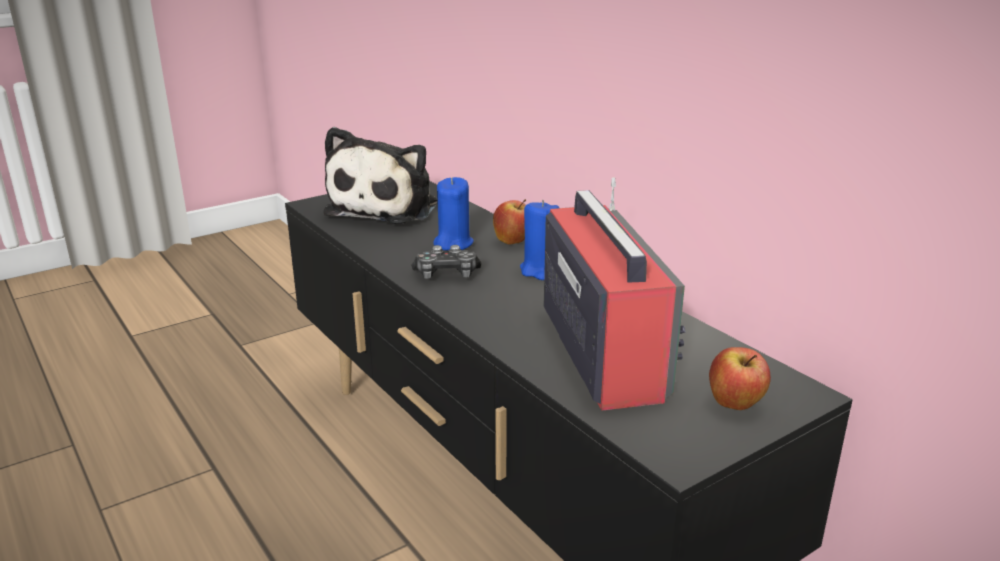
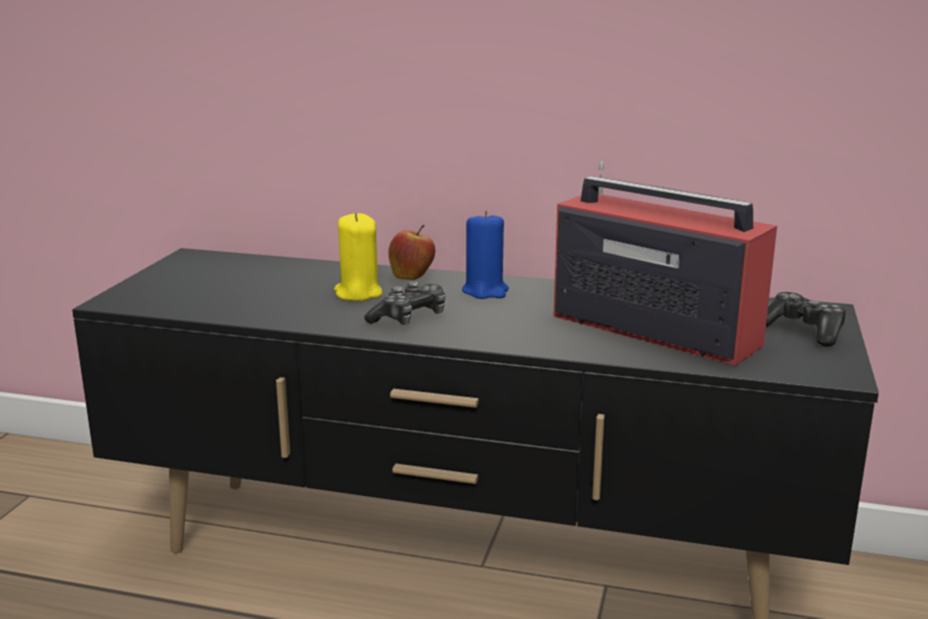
camera: 40 degrees left, 5 degrees down
(387, 207) = (215, 282): plush toy -> none
(453, 243) = (358, 293): blue candle -> yellow candle
(735, 404) = (803, 330): apple -> game controller

